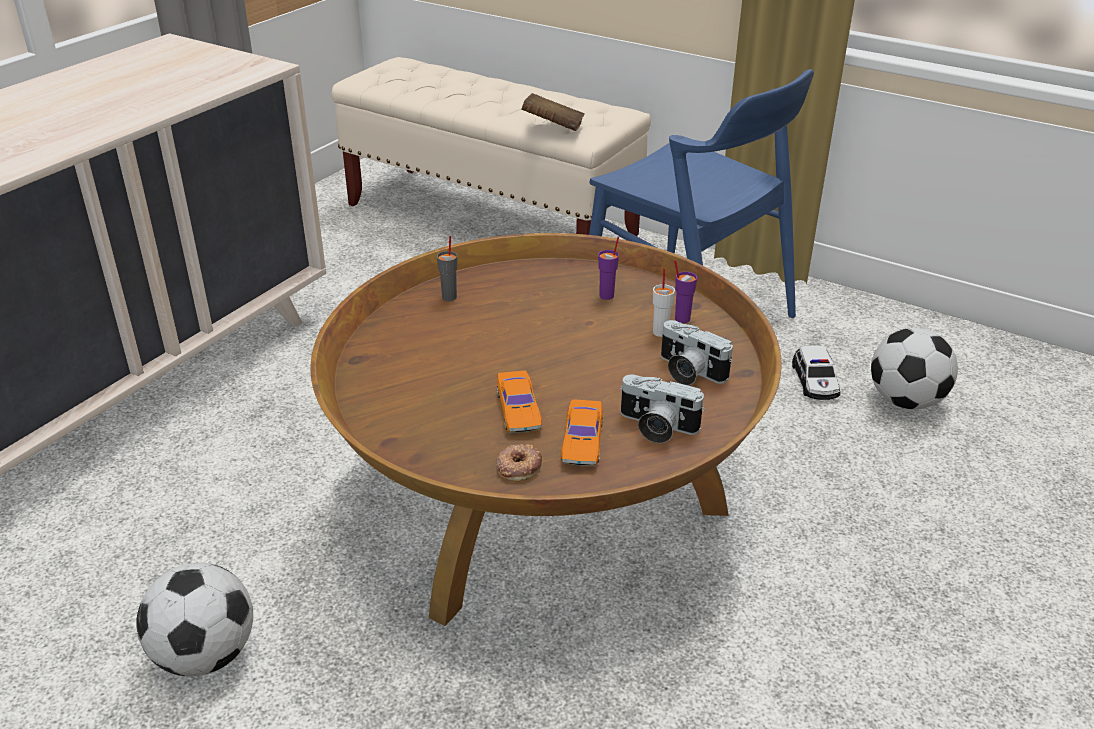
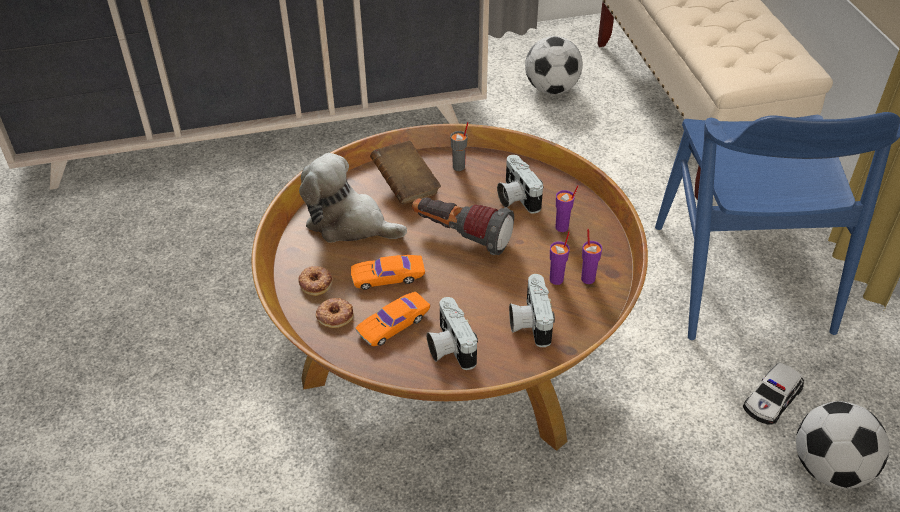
camera: 45 degrees right, 10 degrees up
(205, 655) = (182, 316): football -> football (551, 89)
(413, 390) = (349, 223): none -> plush toy
(457, 453) = (316, 283): none -> donut
(518, 409) = (388, 276): orange toy car -> orange toy car turned 45 degrees clockwise
(534, 345) = (461, 236): none -> flashlight
(535, 294) = (515, 197): none -> camera
(553, 128) = (715, 56): brown book -> brown book (406, 185)
(660, 332) = (557, 279): white cup -> purple cup

